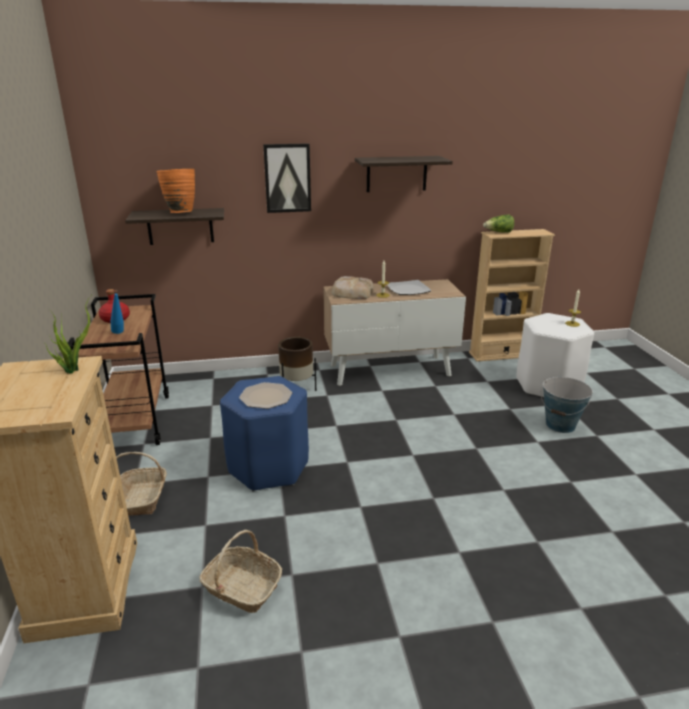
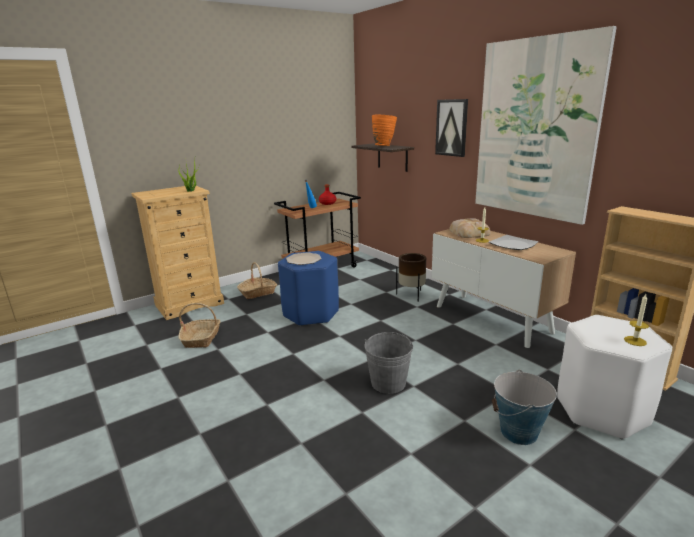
camera: 65 degrees right, 5 degrees down
(396, 174) = (535, 129): shelf -> picture
(463, 460) = (388, 383): none -> grey bucket
(498, 232) = (635, 210): lettuce -> none

